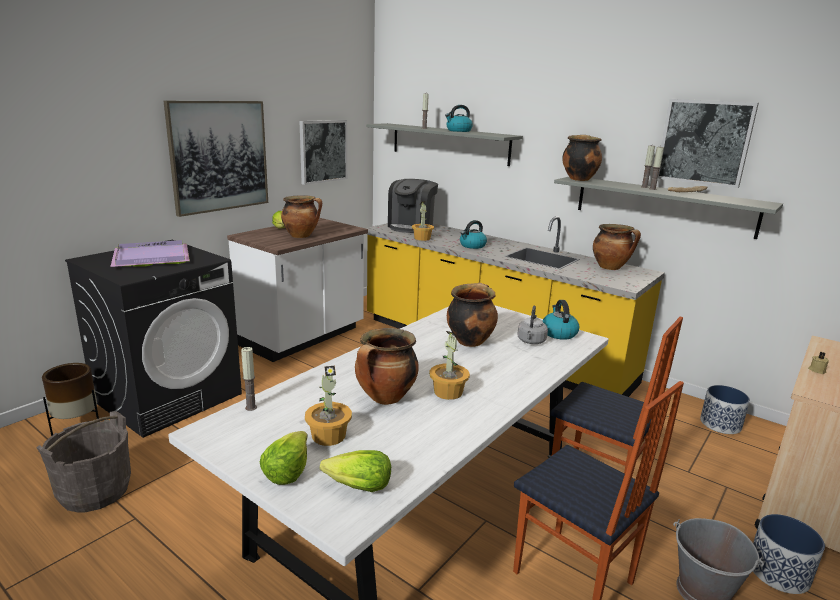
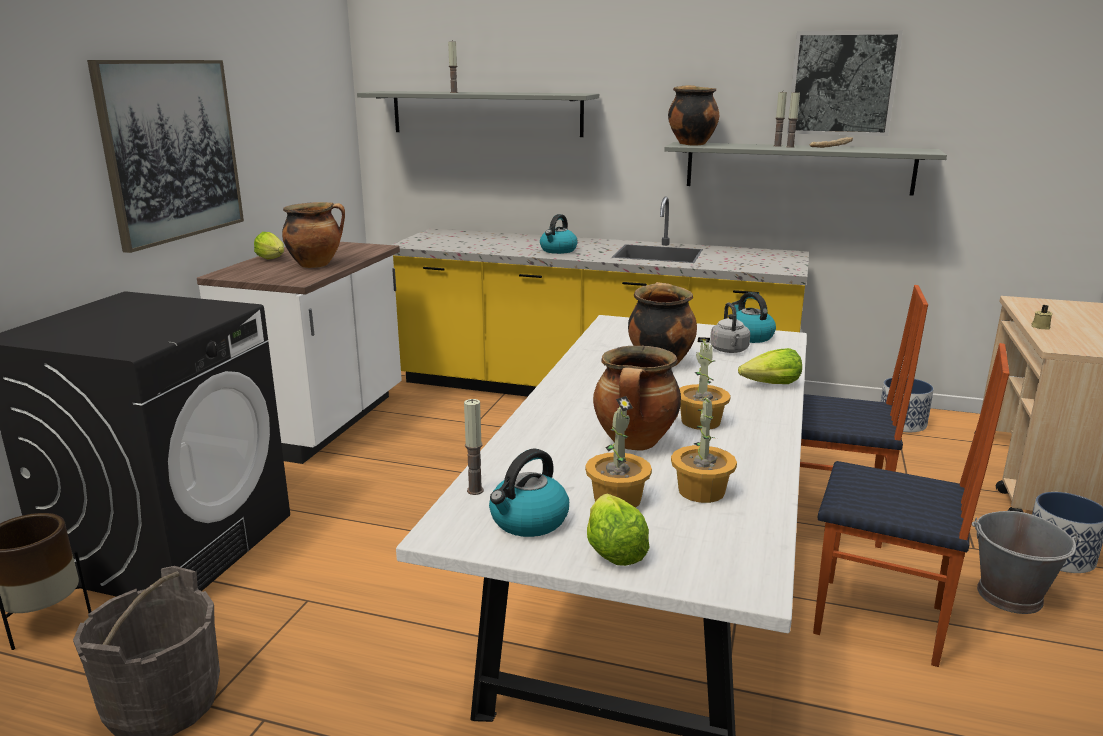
camera: 20 degrees left, 0 degrees up
(153, 257) = (131, 318): purple tray -> none
(323, 151) = (300, 137): picture -> none
(358, 487) = (720, 544): lettuce -> lettuce (771, 385)
(411, 227) = (449, 237): coffee machine -> none
(422, 238) = (482, 249): potted plant -> potted plant (702, 491)
(458, 131) = (506, 93): kettle -> kettle (528, 521)
(611, 267) = (748, 254): cooking pot -> none

